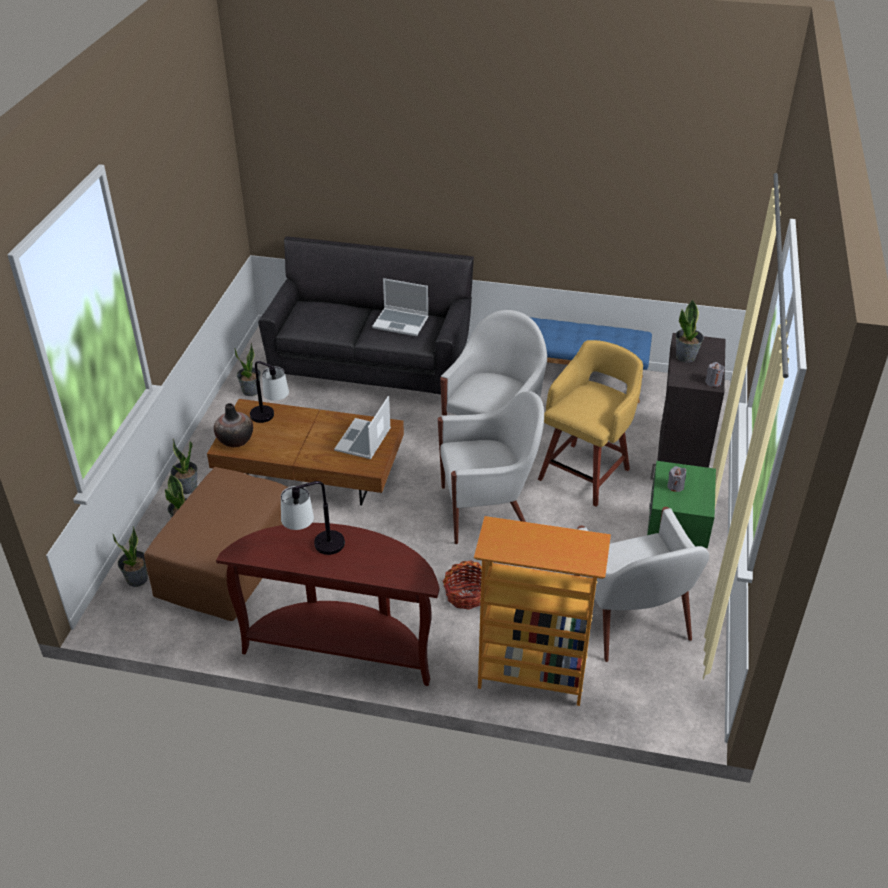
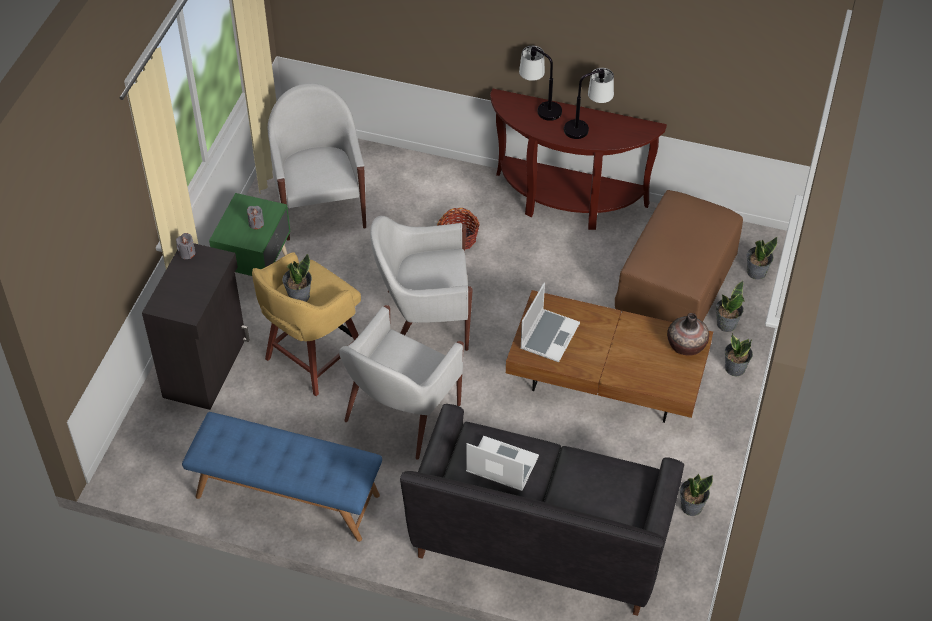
camera: 175 degrees left, 10 degrees up
(271, 419) = (651, 371): table lamp -> table lamp (539, 107)
(531, 677) = (416, 171): bookcase -> none
(686, 356) = (198, 289): potted plant -> potted plant (299, 296)

